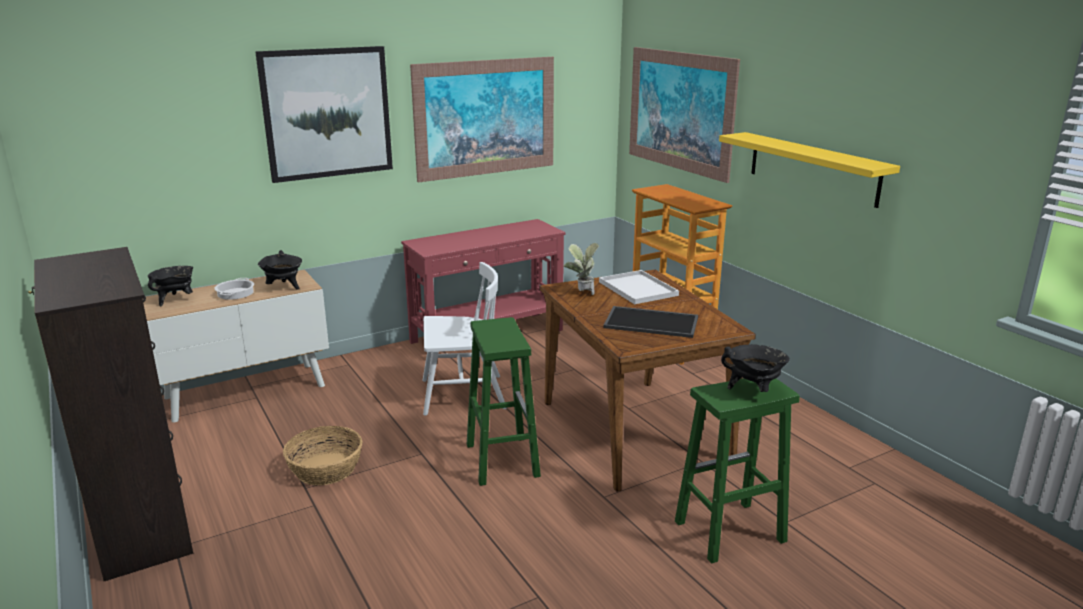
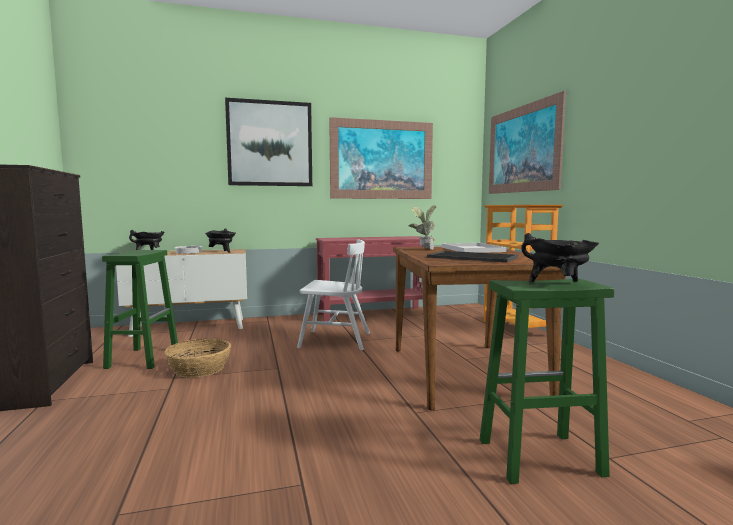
camera: 15 degrees right, 15 degrees down
(501, 459) = (338, 378): green stool -> green stool (143, 358)
(812, 168) = (631, 151): yellow shelf -> none

